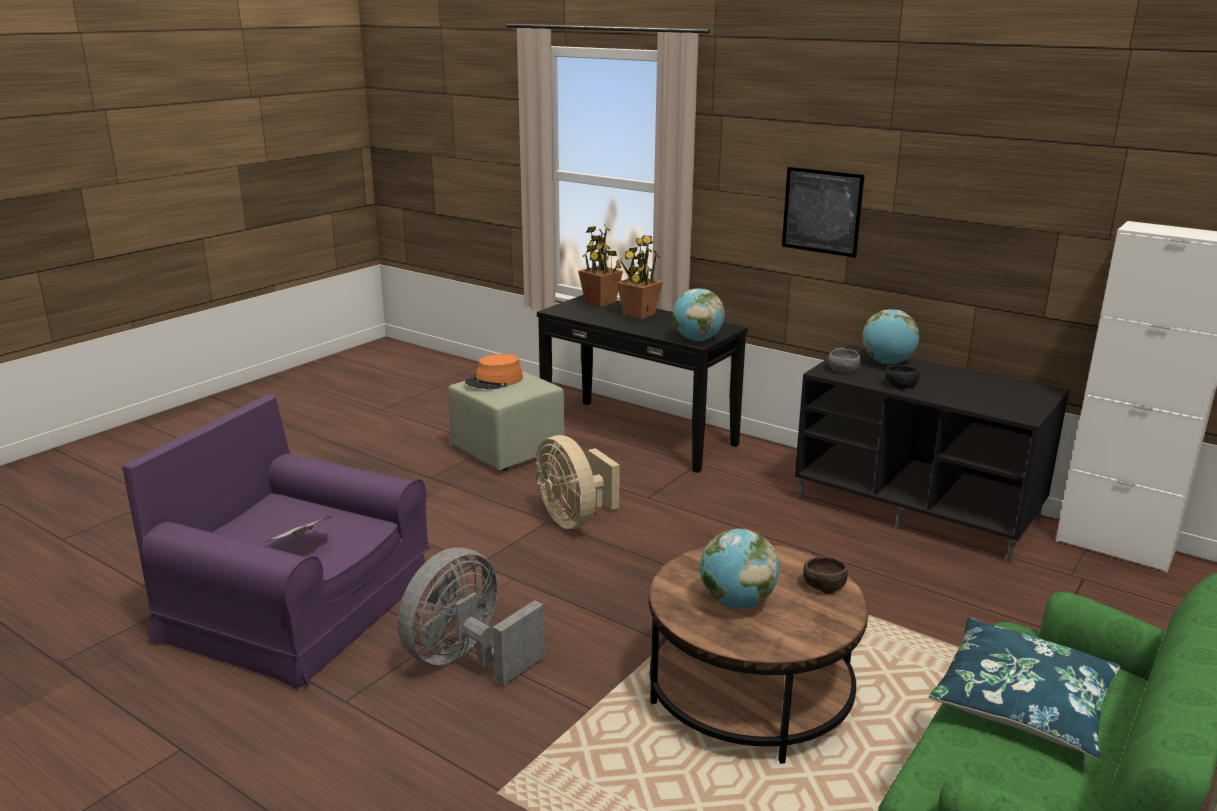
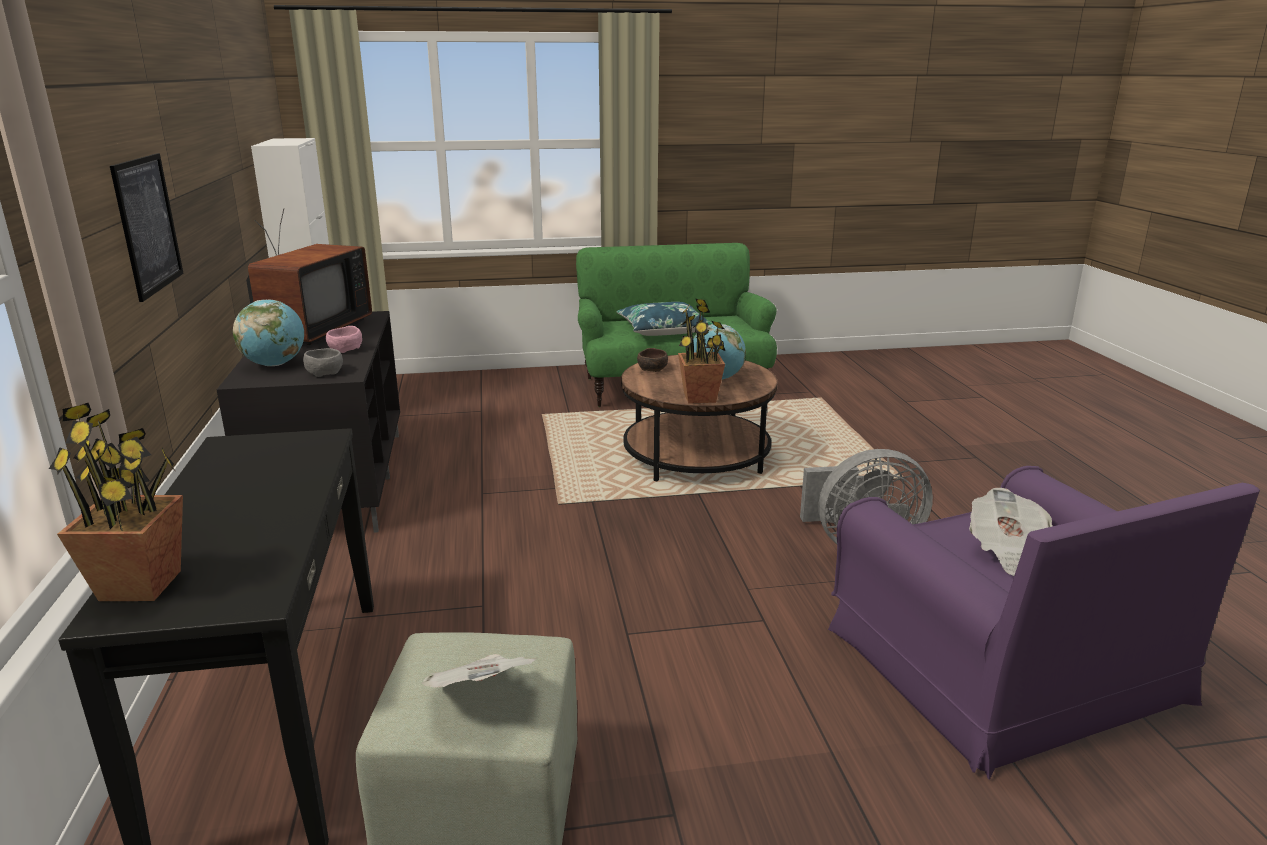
camera: 135 degrees left, 0 degrees up
(494, 381) = (481, 694): orange hat -> newspaper
(574, 519) = (598, 620): beige fan -> none
(639, 314) = (209, 519): potted plant -> potted plant (700, 398)
(697, 339) = (313, 442): globe -> none
(900, 385) = (345, 350): black bowl -> pink bowl
(981, 387) = (311, 332): none -> television

